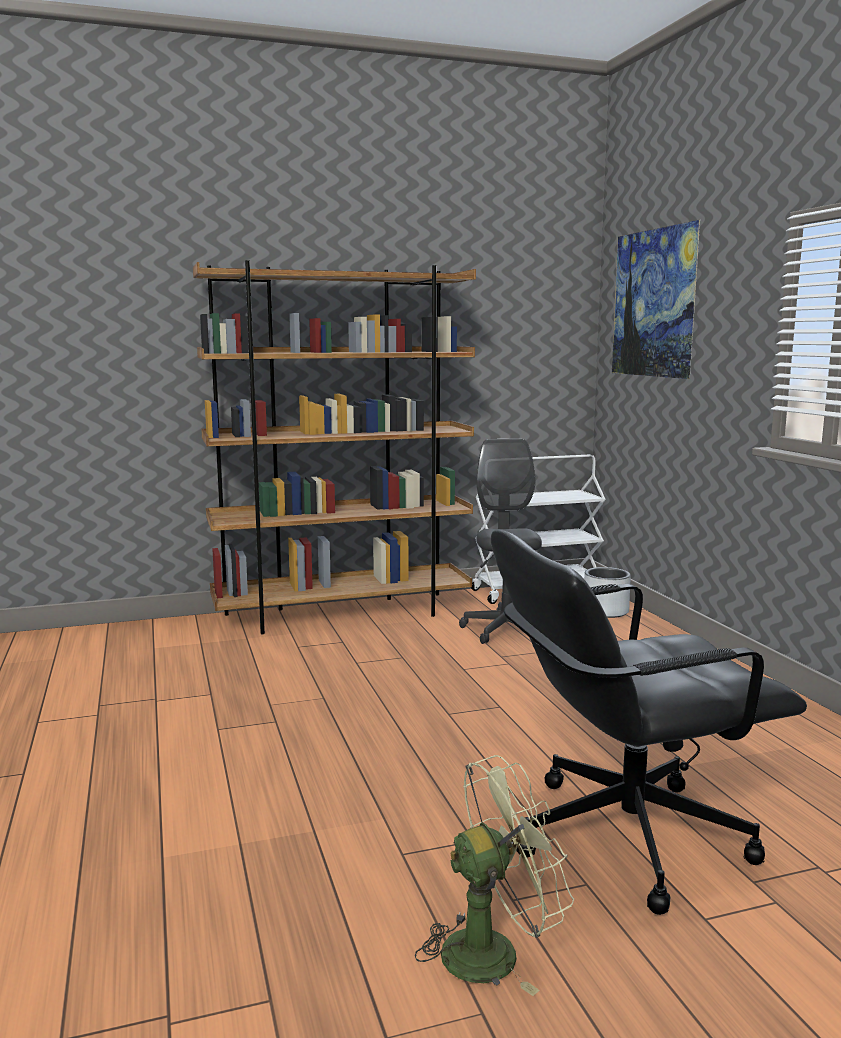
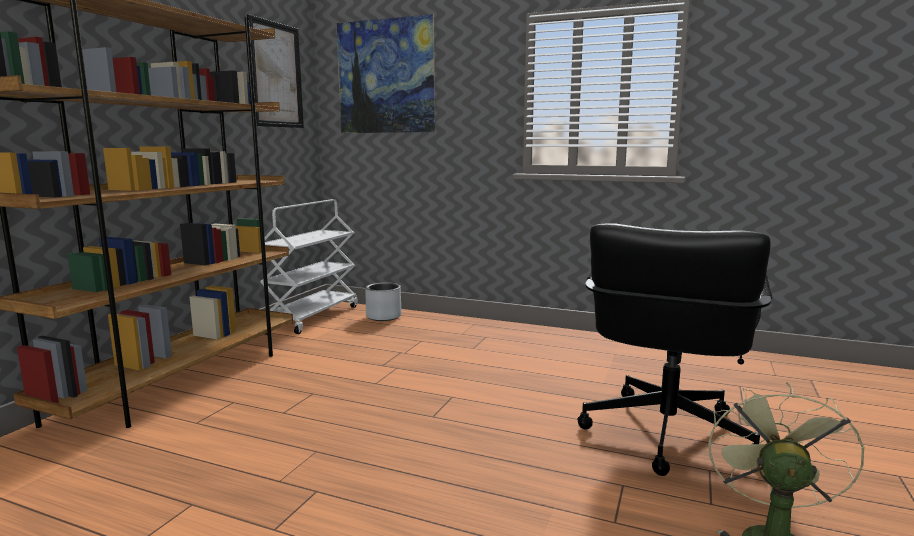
camera: 50 degrees left, 0 degrees up
(505, 630) = (347, 348): grey office chair -> none
(529, 308) = (276, 75): none -> picture

